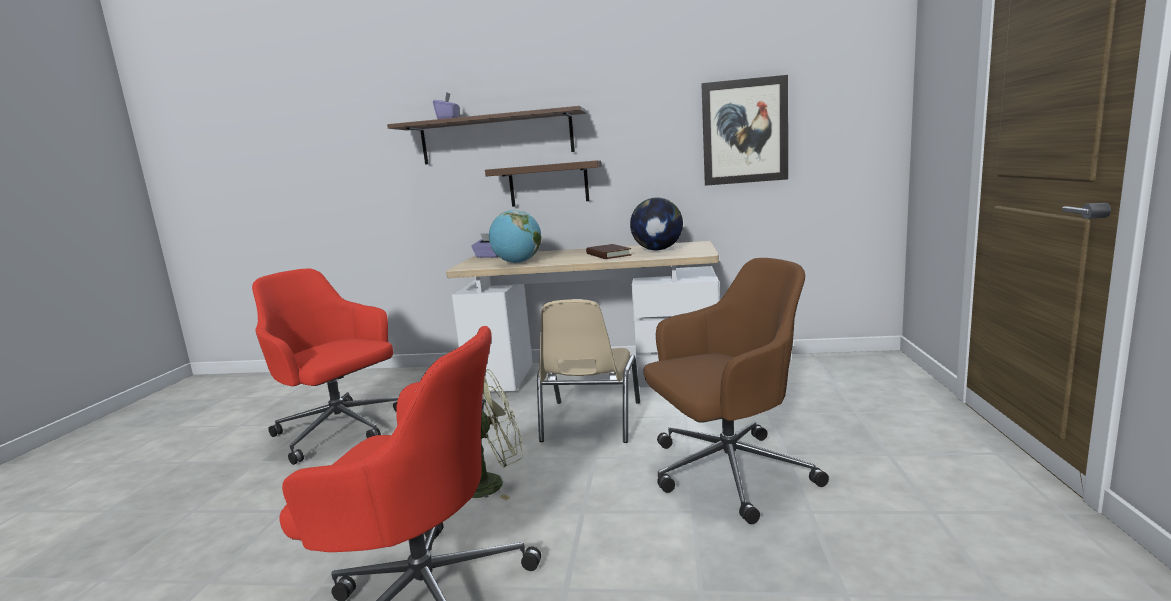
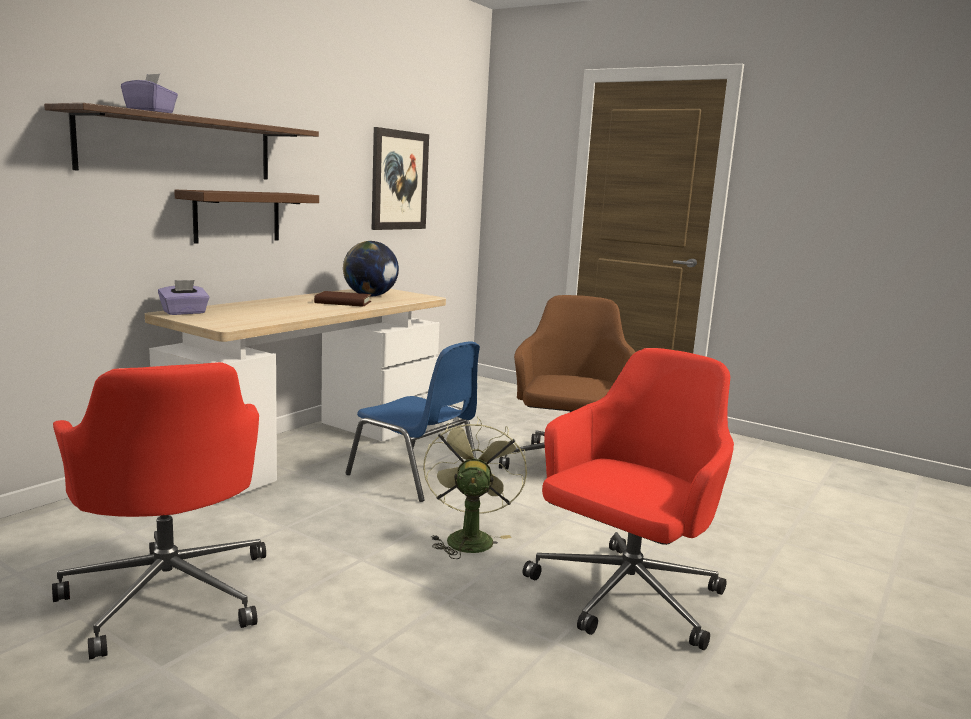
camera: 65 degrees left, 0 degrees up
(340, 430) = (169, 593): red office chair -> red office chair turned 90 degrees counterclockwise
(518, 263) = (278, 316): globe -> none
(590, 422) = (415, 476): beige chair -> blue chair

